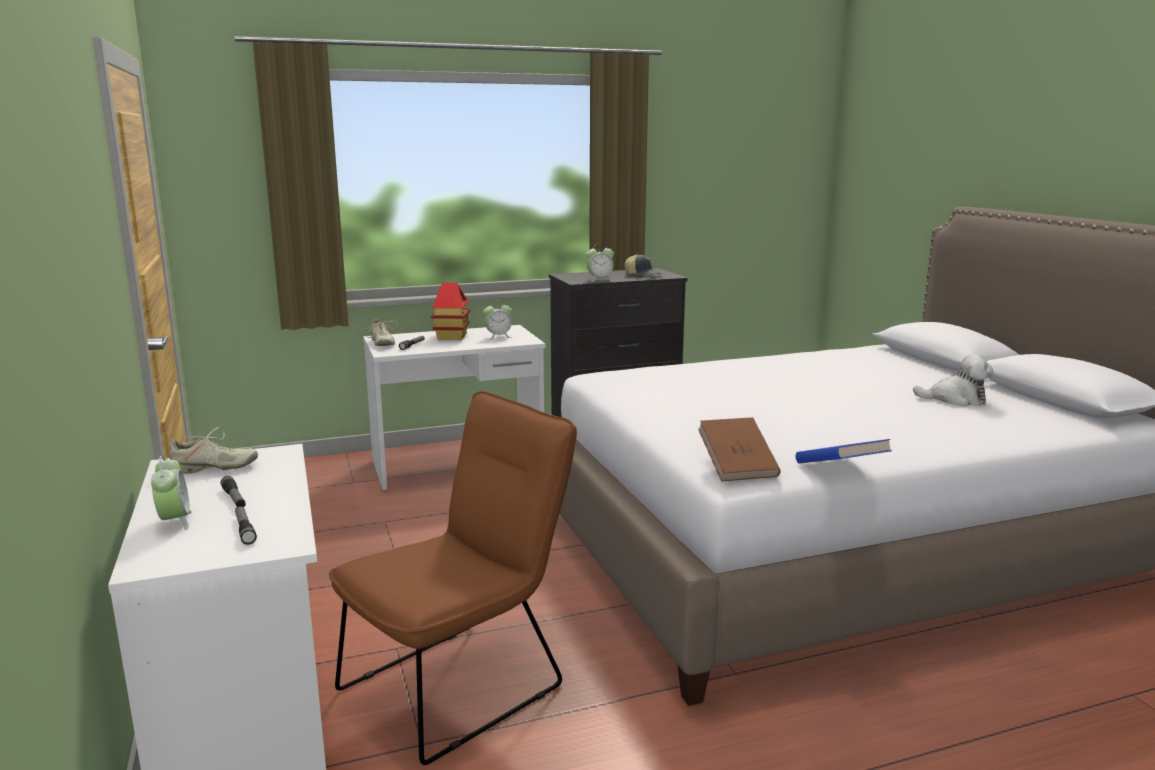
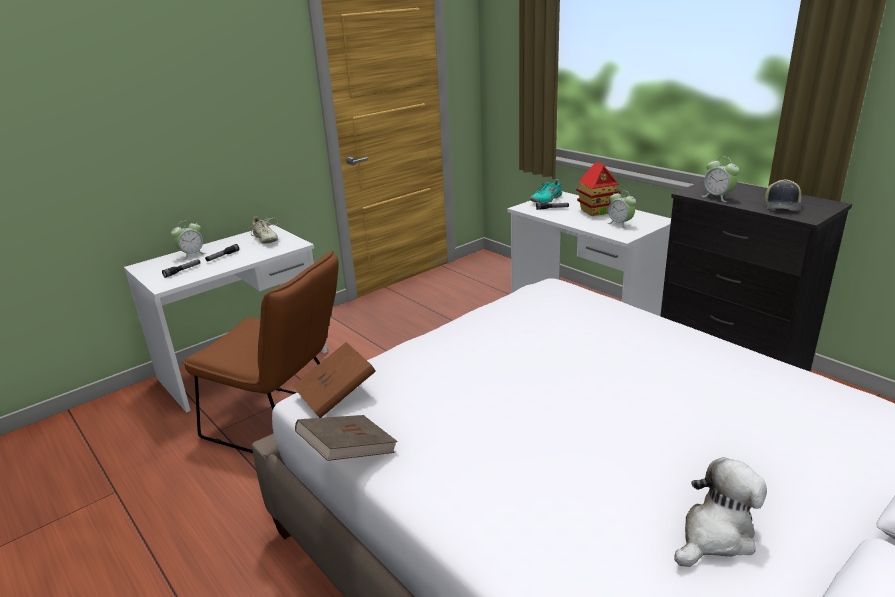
camera: 70 degrees right, 10 degrees up
(381, 343) = (546, 199): beige shoe -> turquoise shoe
(840, 471) = (348, 453): blue book -> brown book
(955, 399) = (715, 535): plush toy -> plush toy turned 120 degrees counterclockwise

